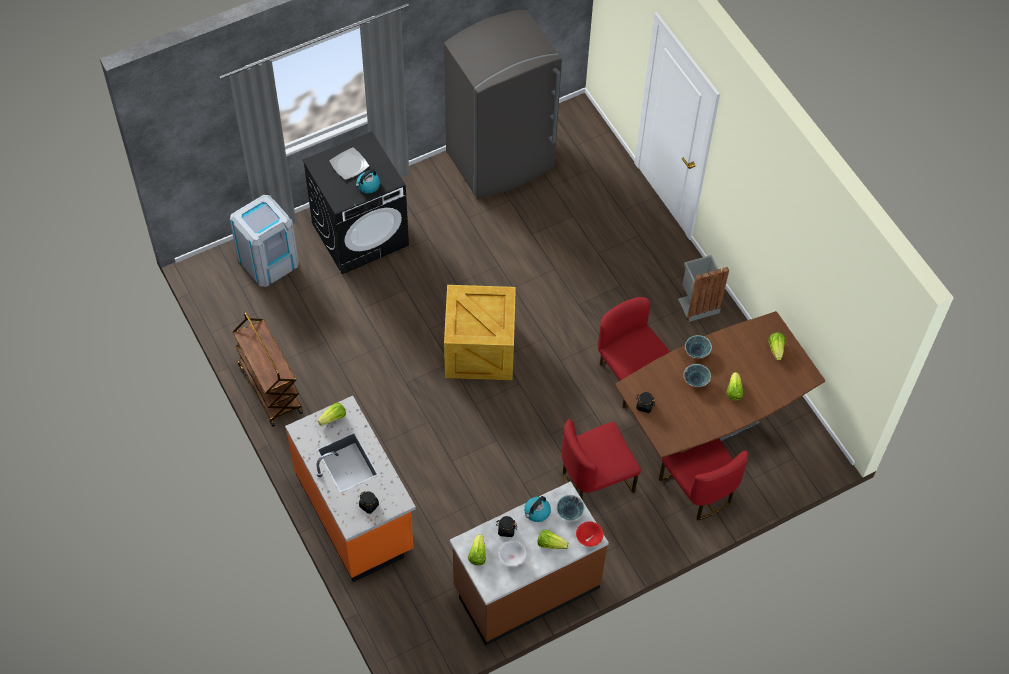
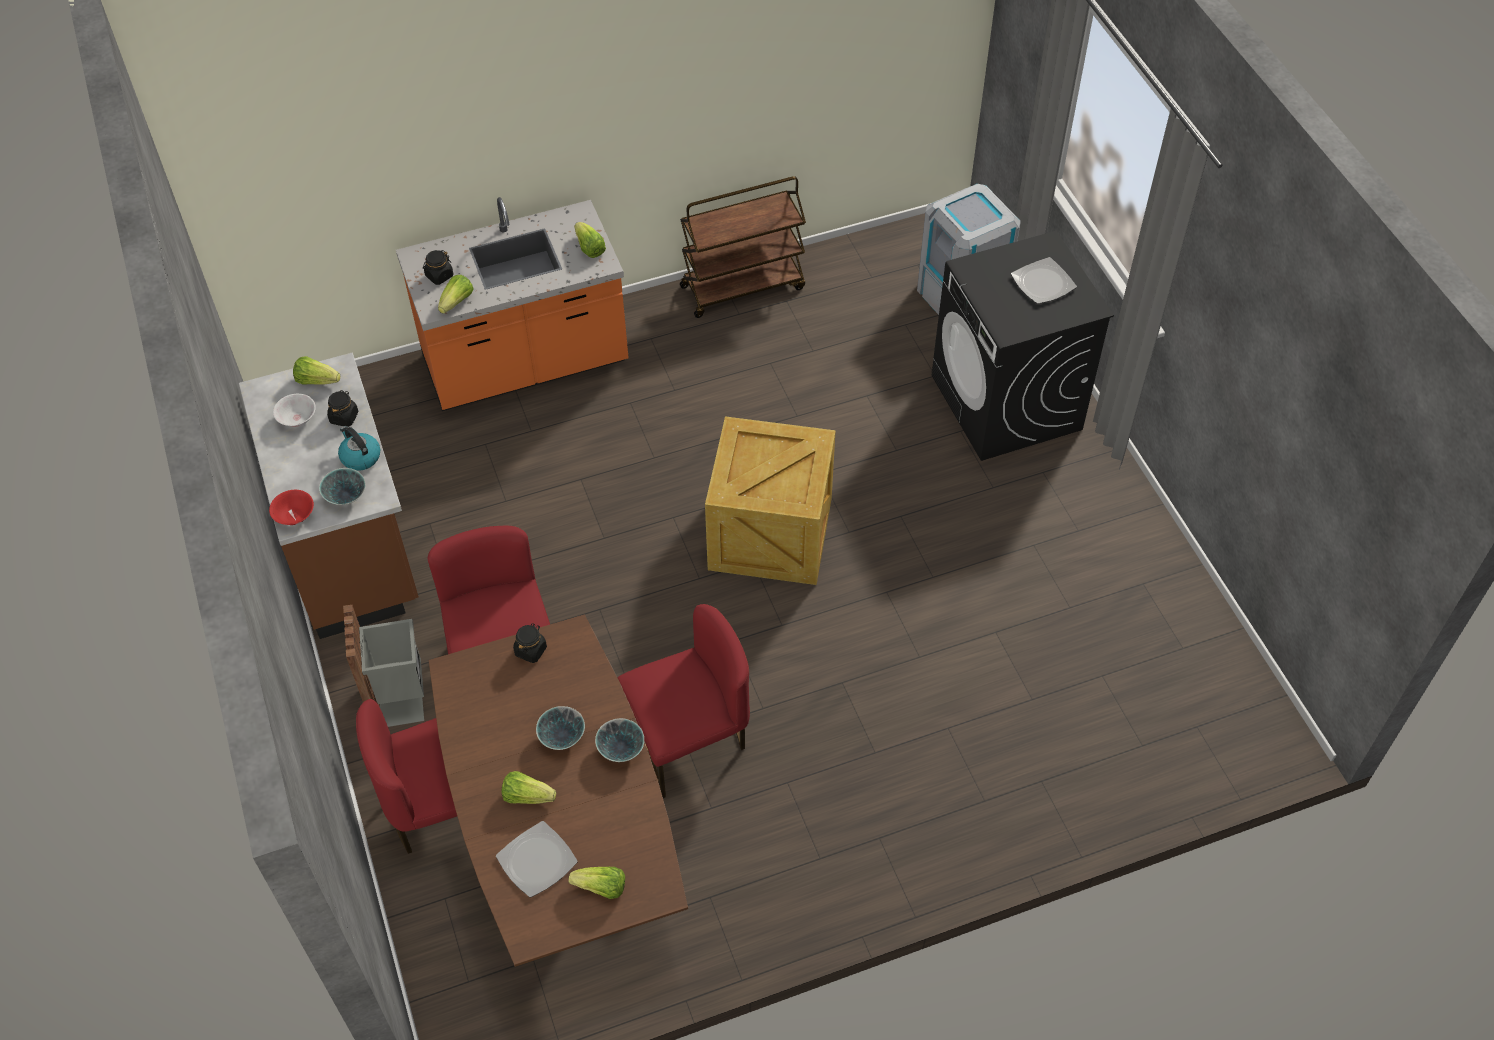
camera: 100 degrees right, 5 degrees down
(368, 186) = (998, 302): kettle -> none
(501, 160) = (1157, 605): grey fridge -> none
(551, 544) = (302, 468): lettuce -> lettuce (457, 302)
(697, 304) = (821, 875): grey trash can -> grey trash can (400, 699)
(768, 380) = (537, 860): none -> plate

